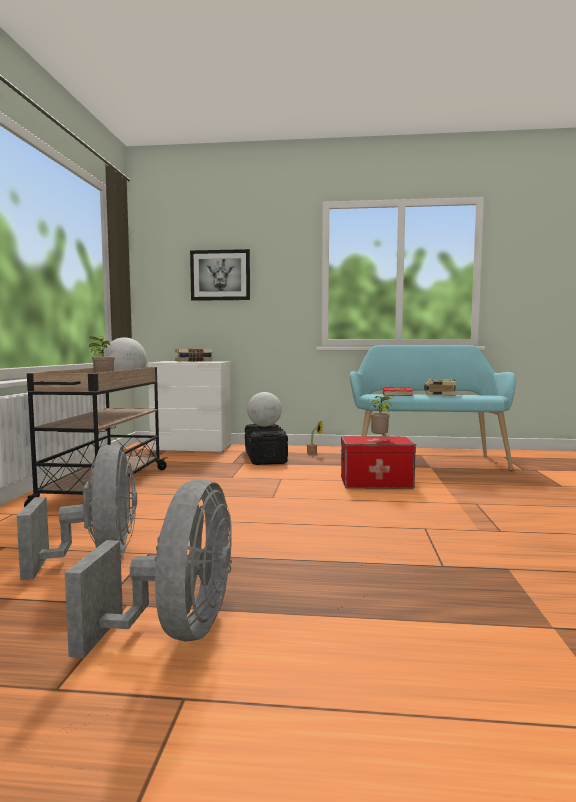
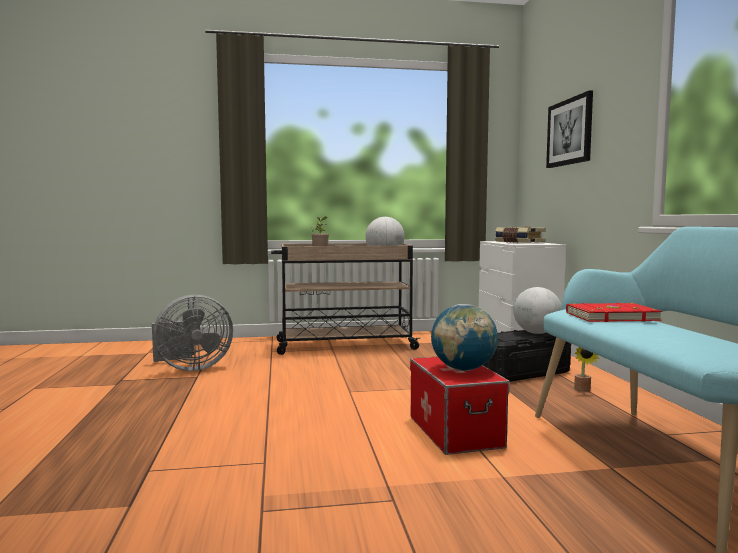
camera: 75 degrees right, 0 degrees up
(177, 630) = (75, 398): grey fan -> none
(380, 439) = (463, 369): potted plant -> globe
(439, 394) = (661, 332): book -> none

